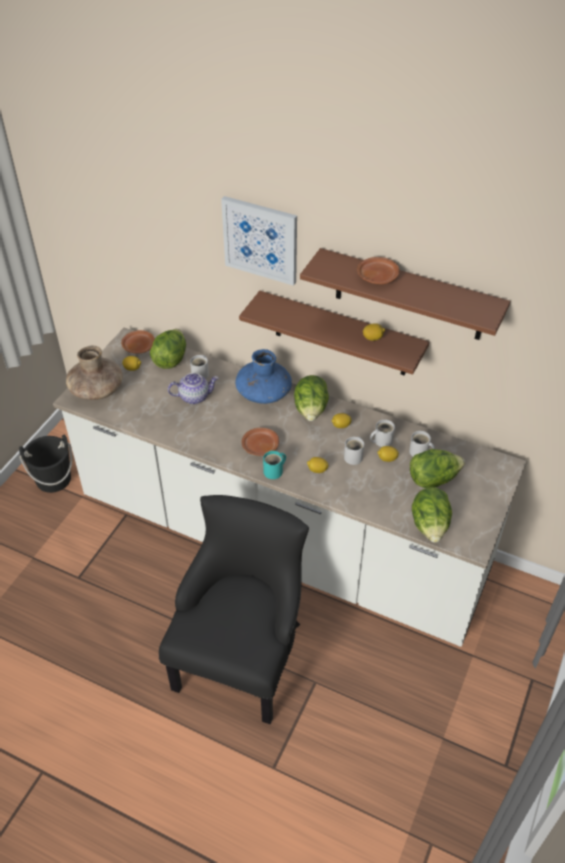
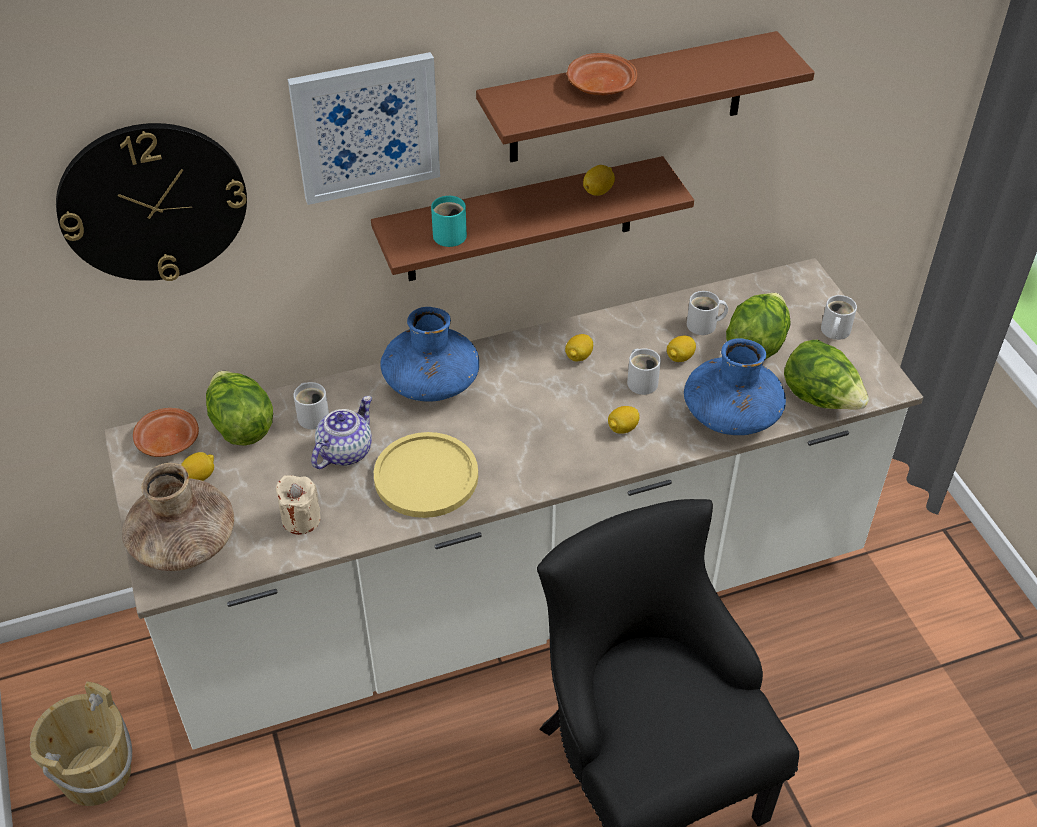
camera: 45 degrees left, 0 degrees up
(53, 479) = (96, 774): black bucket -> beige bucket
(145, 411) = (301, 519): none -> beige candle
(158, 227) = (153, 202): none -> wall clock
(211, 429) = (426, 476): none -> yellow plate
(260, 447) = (518, 452): brown plate -> none
(275, 471) = (576, 467): turquoise mug -> turquoise mug (451, 233)
(311, 410) = (520, 363): lettuce -> none
(375, 500) = (731, 414): none -> blue vase
(381, 440) = (646, 341): white mug -> white mug (834, 331)

